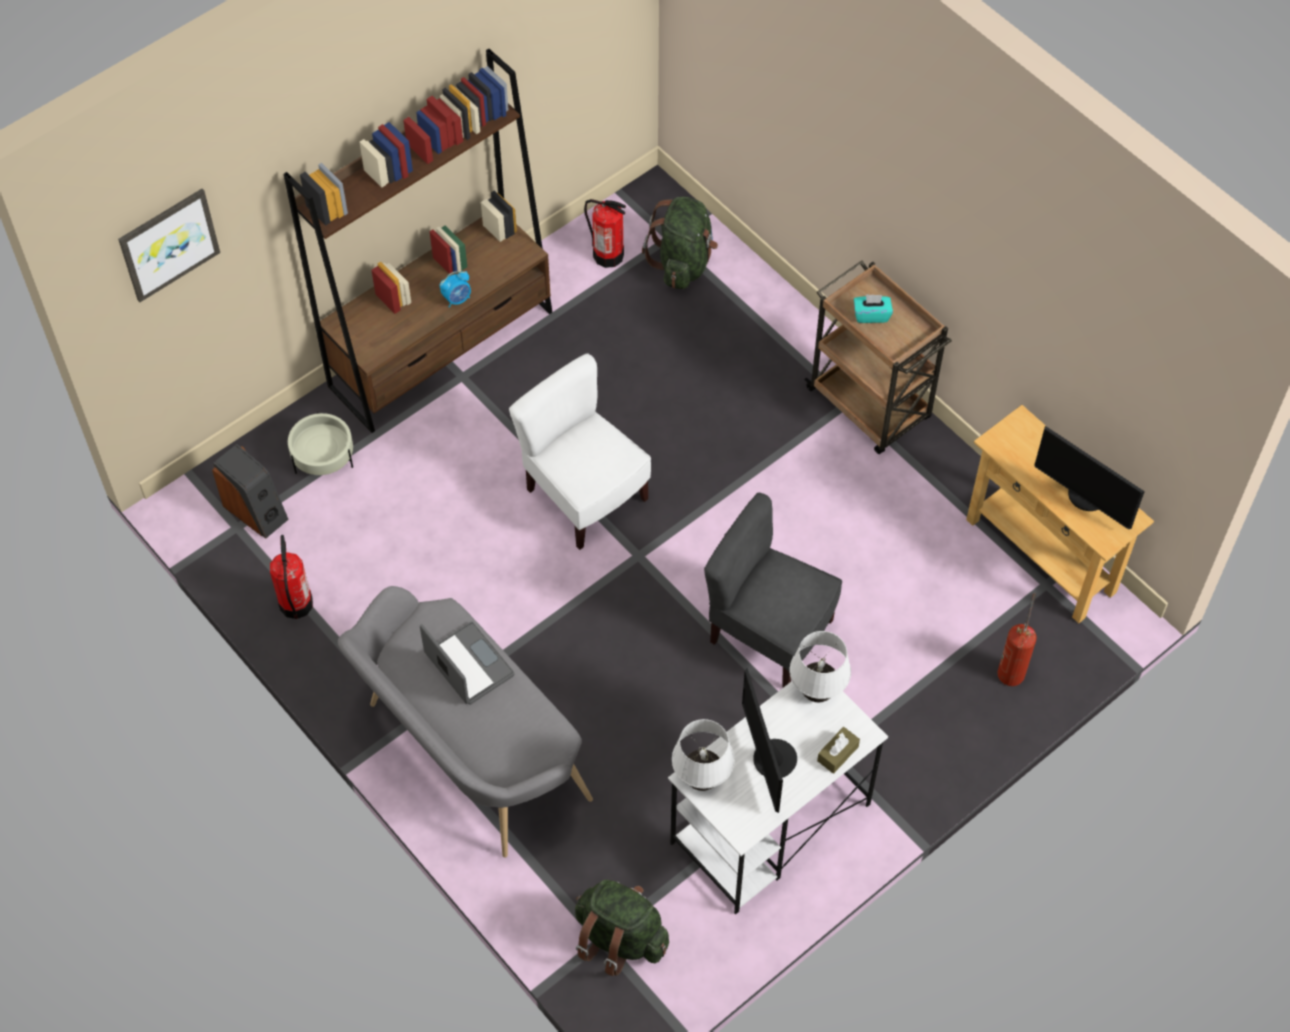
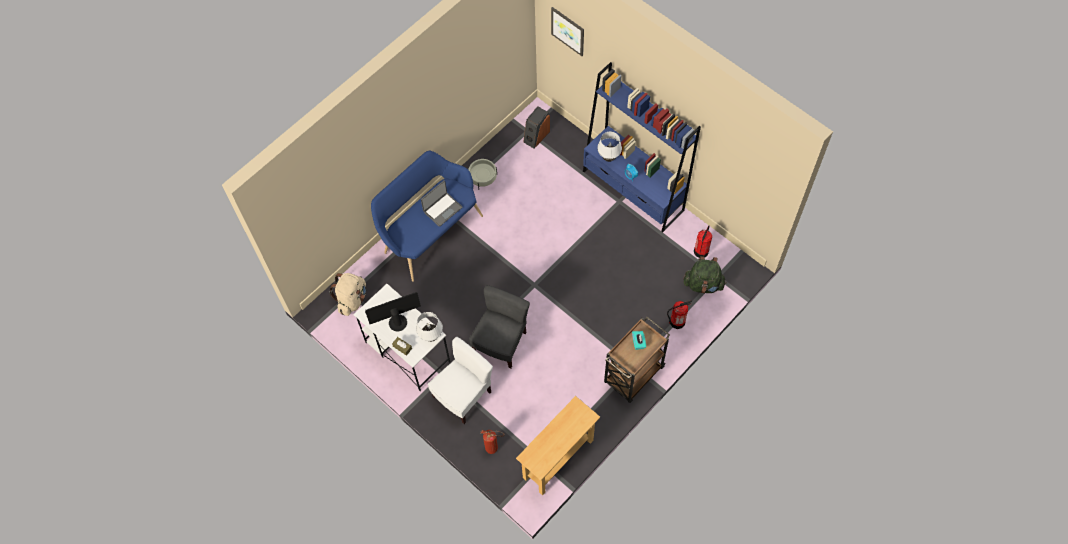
camera: 85 degrees right, 5 degrees up
(295, 604) = (492, 159): fire extinguisher -> fire extinguisher (677, 322)
(323, 456) = (567, 155): beige planter -> beige planter (483, 178)
(442, 348) = (633, 191): brown bookcase -> blue bookcase
(468, 755) = (429, 233): grey bench -> blue bench
(585, 496) = (562, 259): white chair -> white chair (463, 395)
(619, 938) = (352, 299): green backpack -> beige backpack
(702, 780) = (386, 296): white table lamp -> white table lamp (609, 158)
(1085, 497) = (549, 447): monitor -> none

